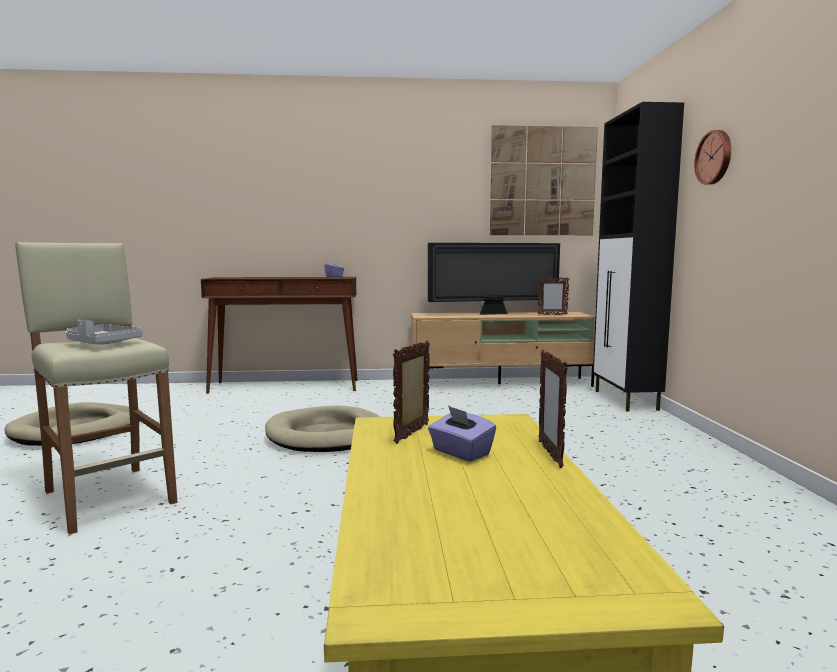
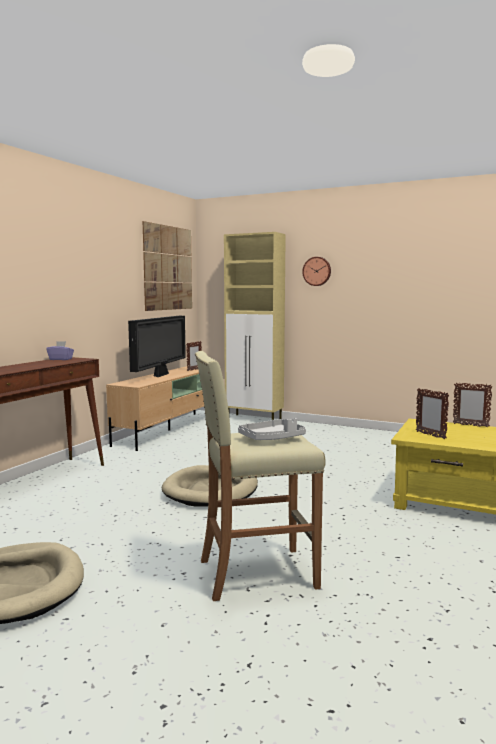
camera: 60 degrees left, 0 degrees up
(460, 453) = (463, 434): purple tissue box -> none
(625, 400) = (255, 419): black cabinet -> beige cabinet

